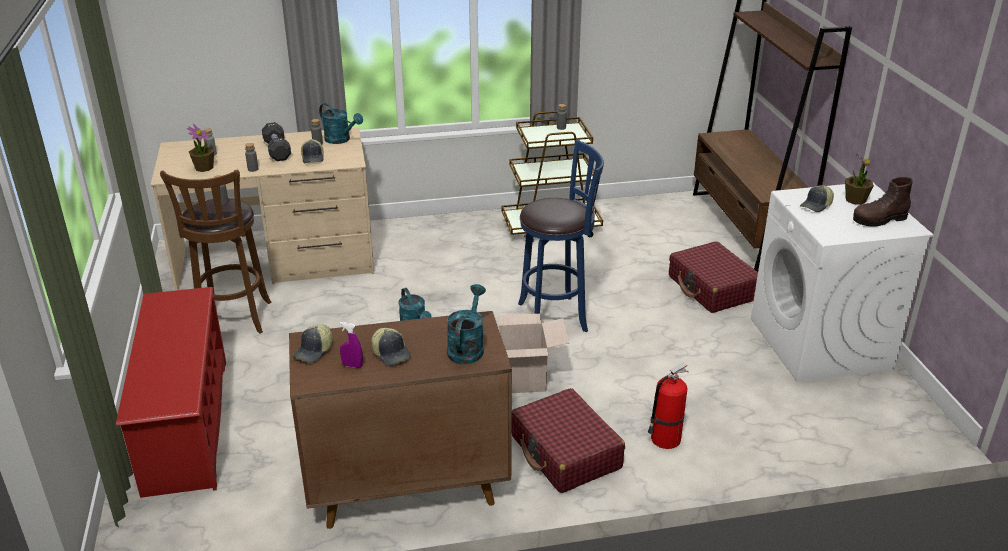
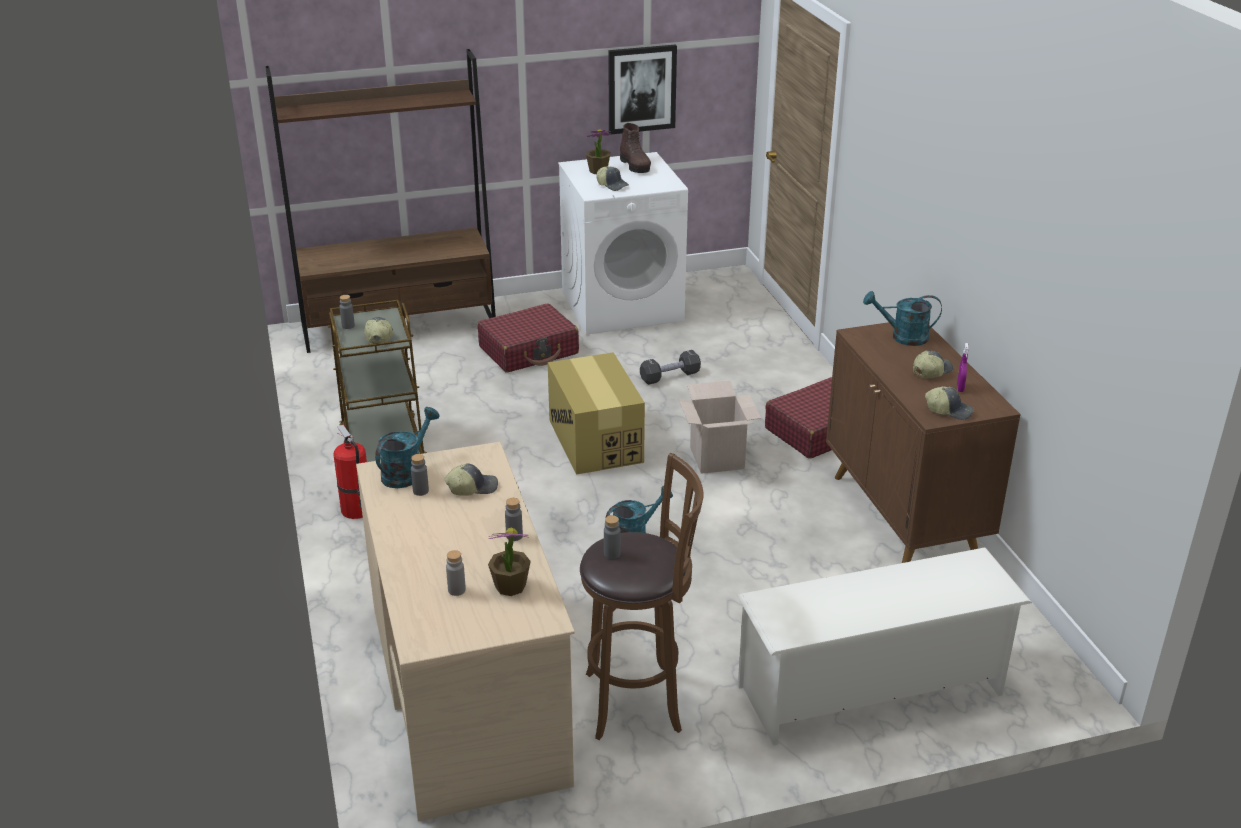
camera: 95 degrees left, 0 degrees up
(186, 424) = (871, 690): red shoe rack -> white shoe rack
(277, 150) = (444, 525): black dumbbell -> black dumbbell (670, 376)
(544, 137) = (378, 336): none -> cap
(556, 316) = (595, 440): blue stool -> cardboard box
(664, 439) = (784, 383): fire extinguisher -> fire extinguisher (357, 510)
(949, 157) = (641, 89): none -> picture

